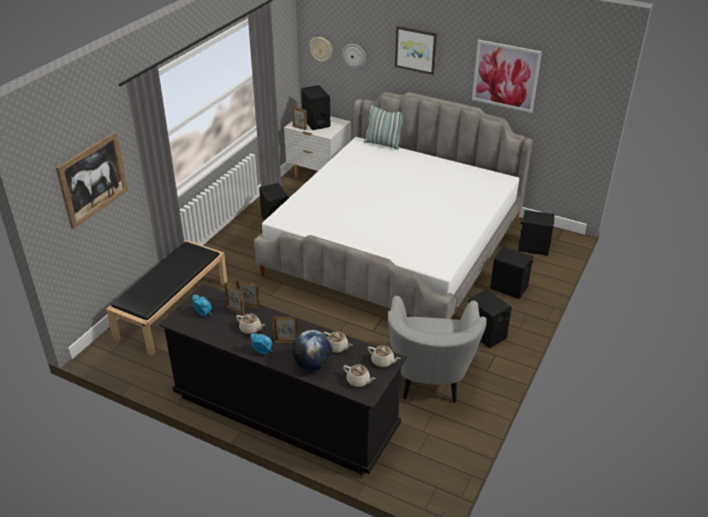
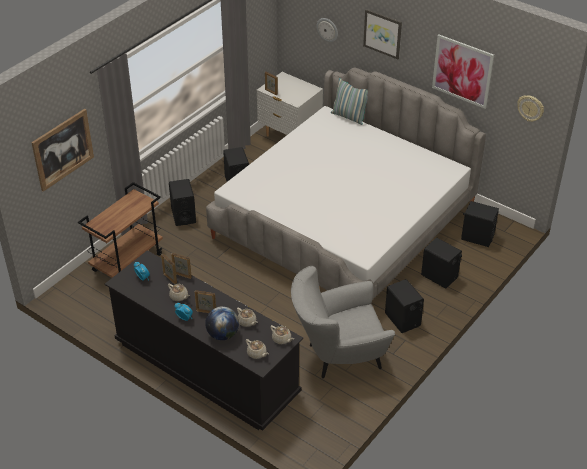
camera: 10 degrees right, 5 degrees up
(173, 309) = (127, 262): black bench -> brown cart
(316, 122) = (288, 87): black speaker -> black speaker (183, 215)
(321, 49) = (297, 18): wall clock -> wall clock (530, 108)
(430, 381) = (338, 357): grey armchair -> grey armchair turned 60 degrees clockwise

